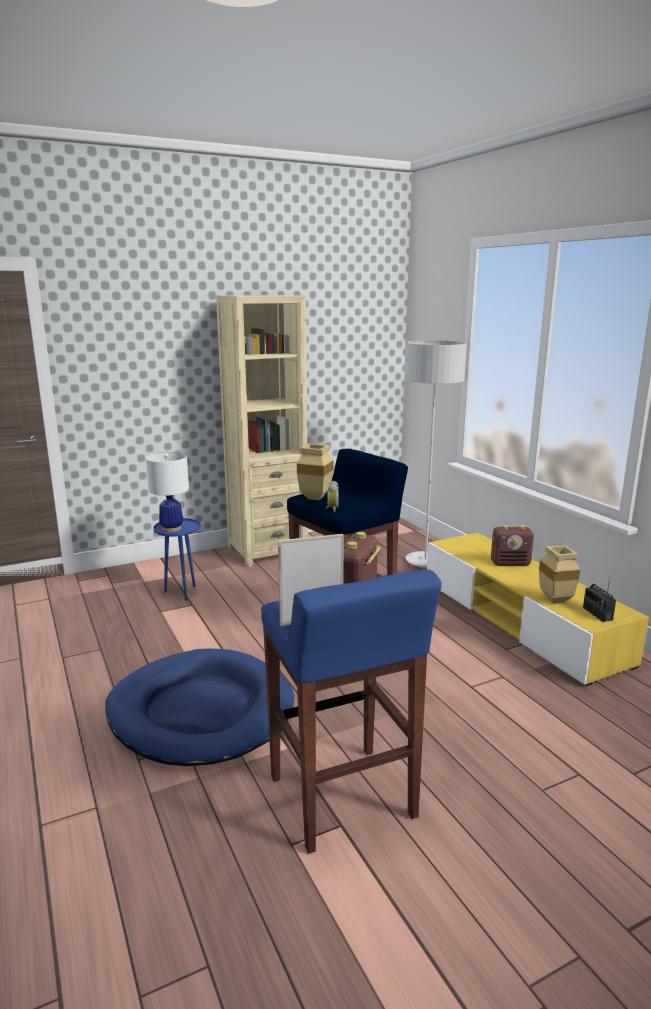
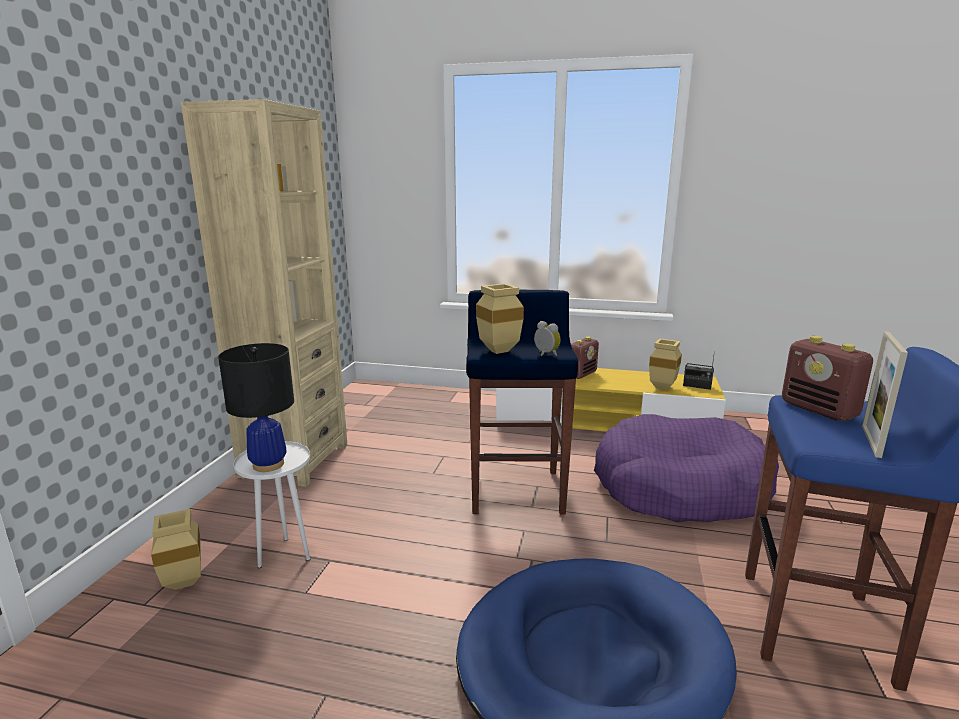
camera: 50 degrees left, 0 degrees up
(135, 582) = (186, 581): none -> beige vase
(172, 528) = (268, 464): white table lamp -> black table lamp
(182, 592) = (284, 555): blue side table -> white side table
(425, 561) = (457, 407): grey floor lamp -> none
(462, 687) = (679, 487): none -> purple dog bed

